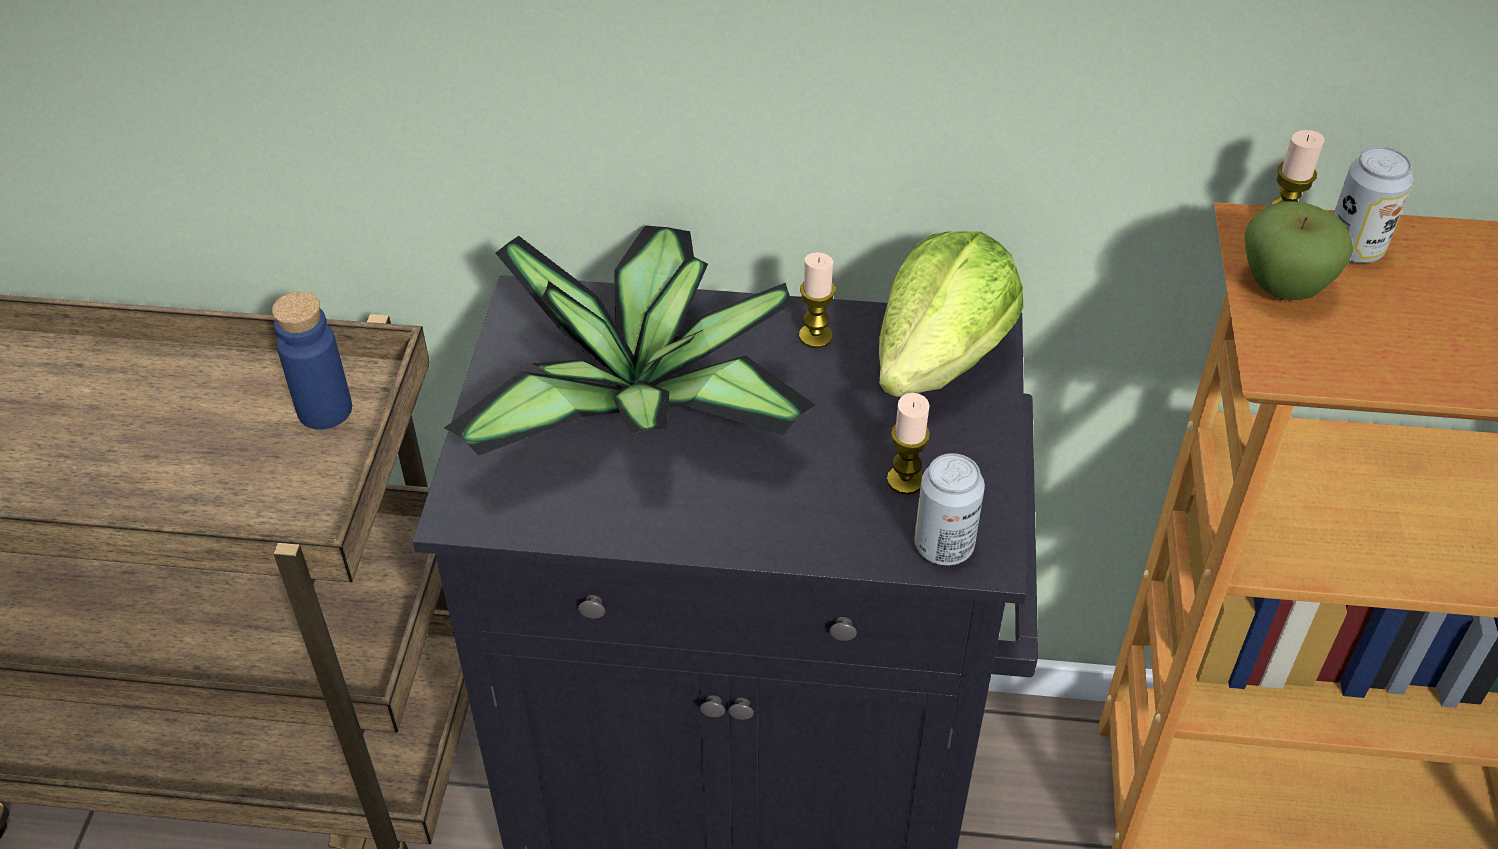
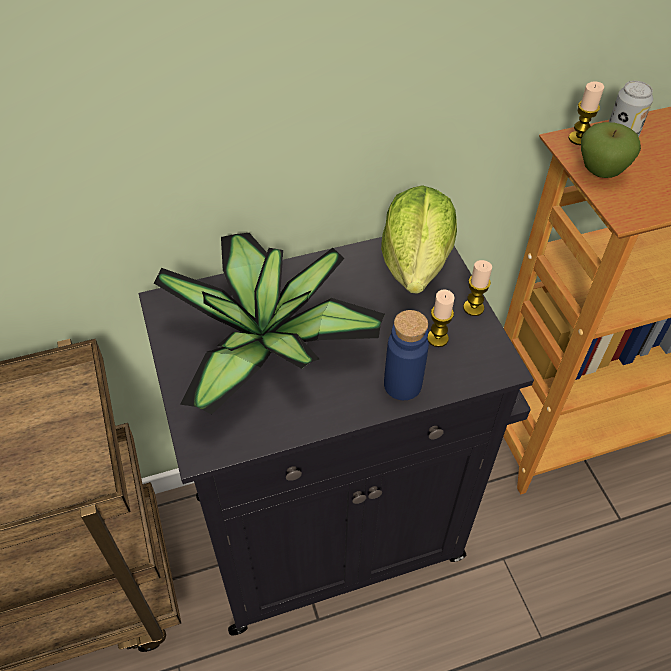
camera: 25 degrees left, 5 degrees up
(325, 410) = (54, 410): blue bottle -> blue bottle (402, 384)
(815, 336) = (342, 271): candle -> candle (473, 308)
(943, 546) = (478, 368): can -> none

